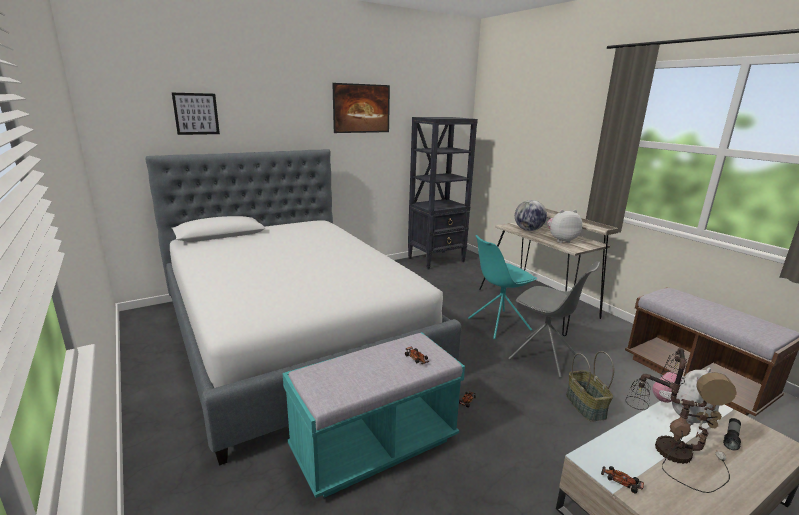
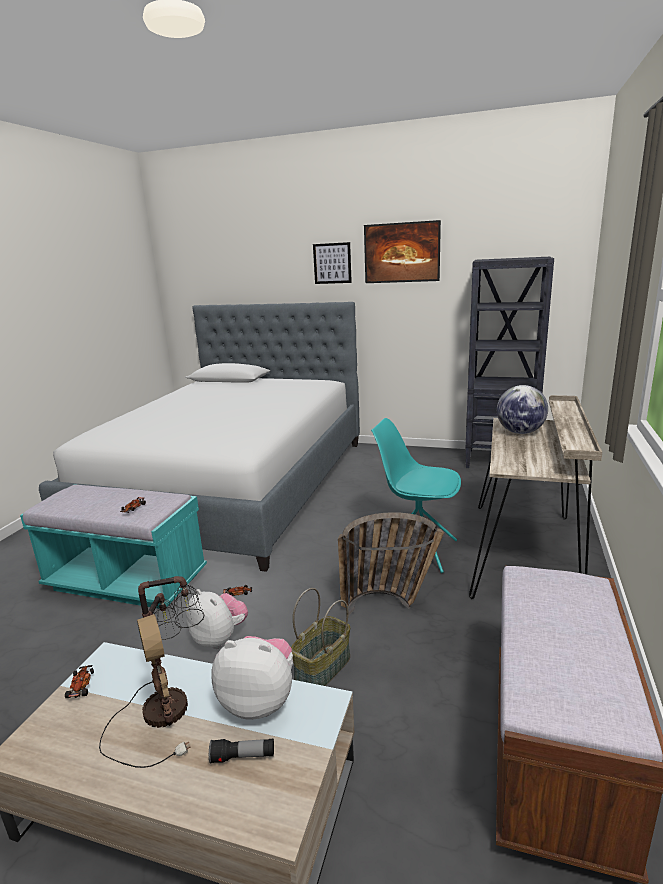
camera: 50 degrees right, 0 degrees up
(196, 114) = (234, 267): picture -> picture (332, 263)
(543, 357) = (390, 604): grey chair -> basket
(561, 240) = (525, 454): plush toy -> plush toy (219, 638)

